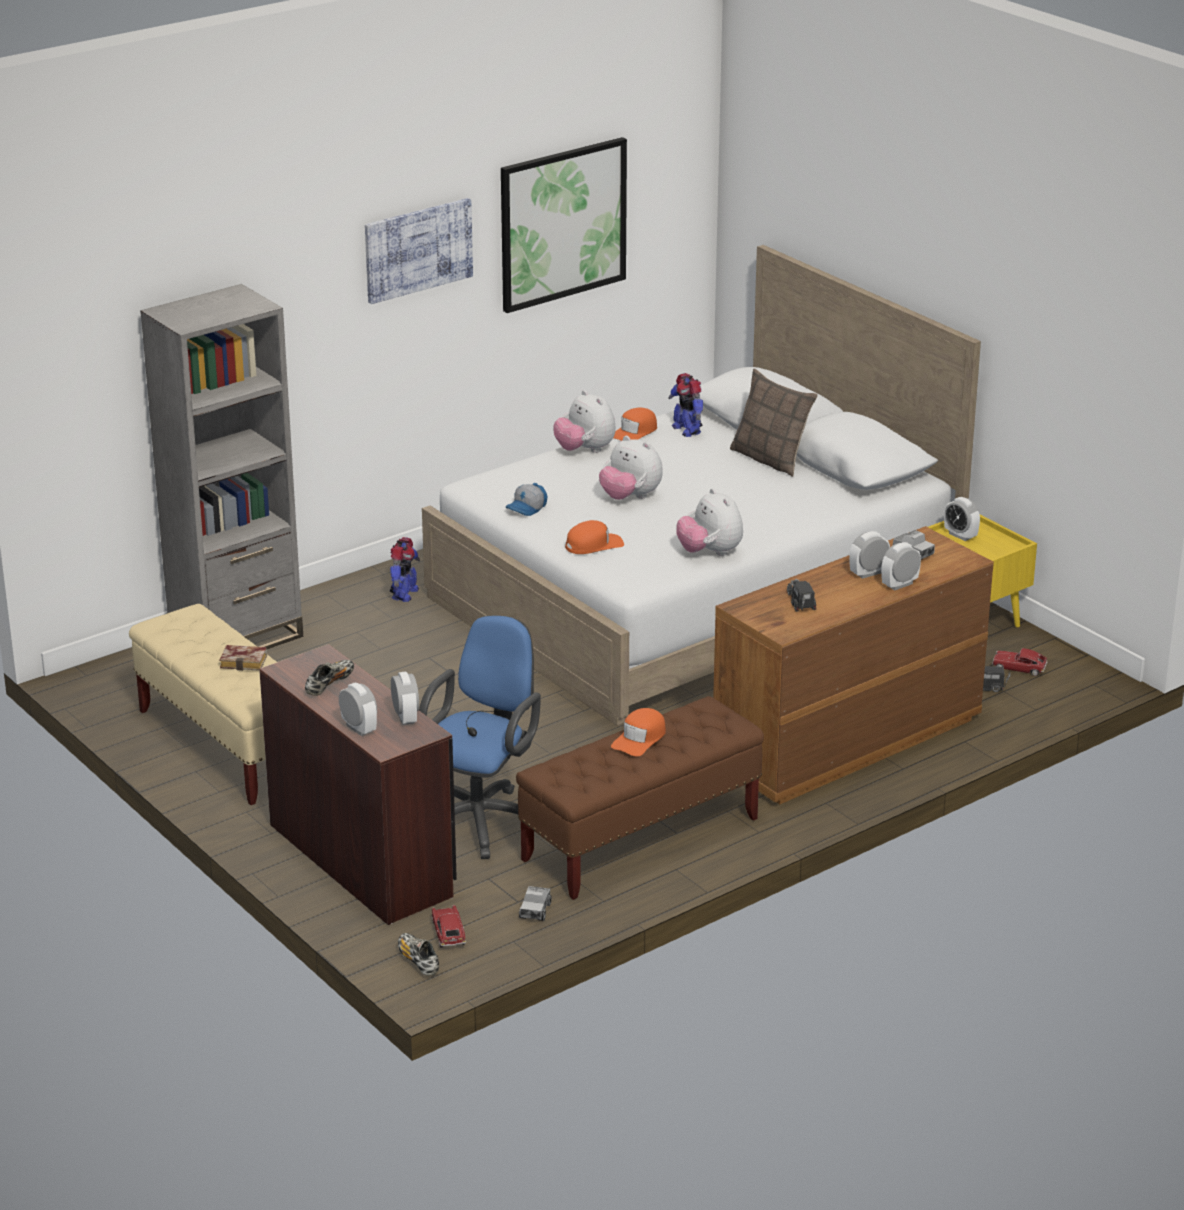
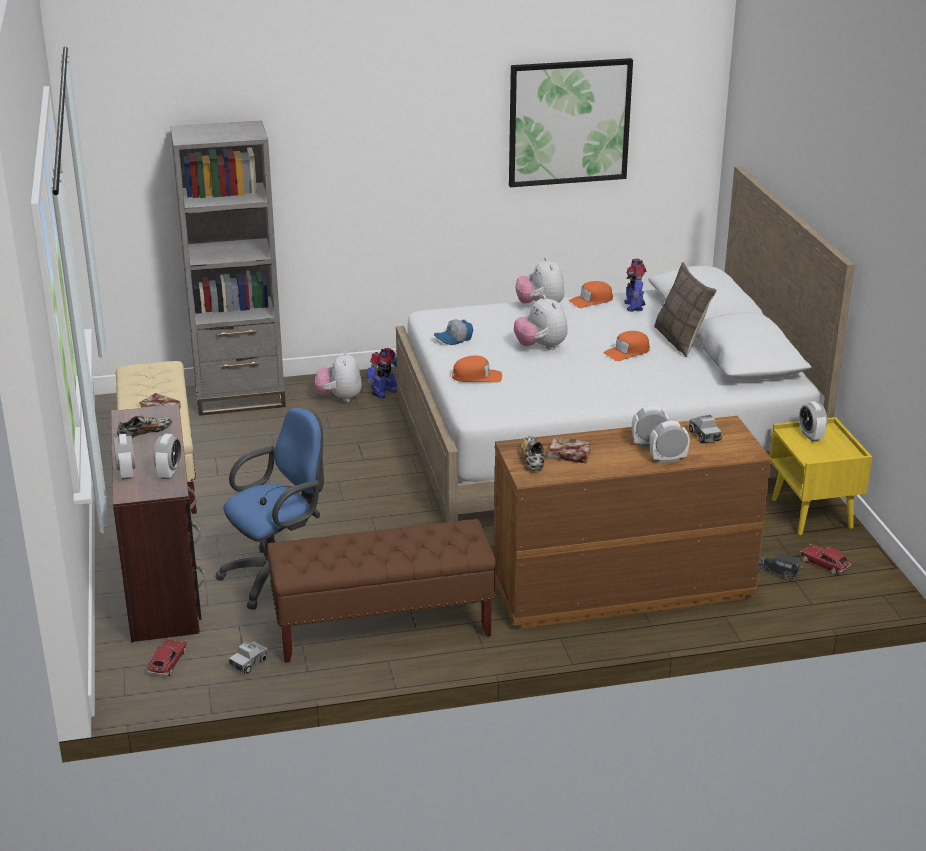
camera: 25 degrees right, 0 degrees up
(418, 249) = (429, 121): picture -> none
(418, 961) = (124, 679): shoe -> shoe (532, 459)
(640, 739) = (385, 540): orange cap -> orange cap (627, 352)
(710, 553) = (562, 402): plush toy -> plush toy (339, 398)
(800, 603) = (567, 455): toy truck -> book

